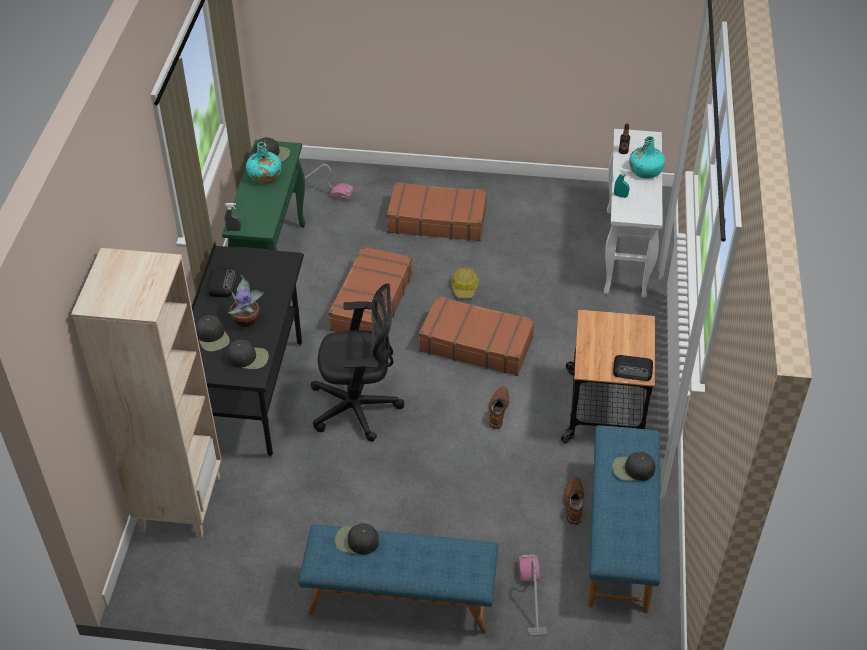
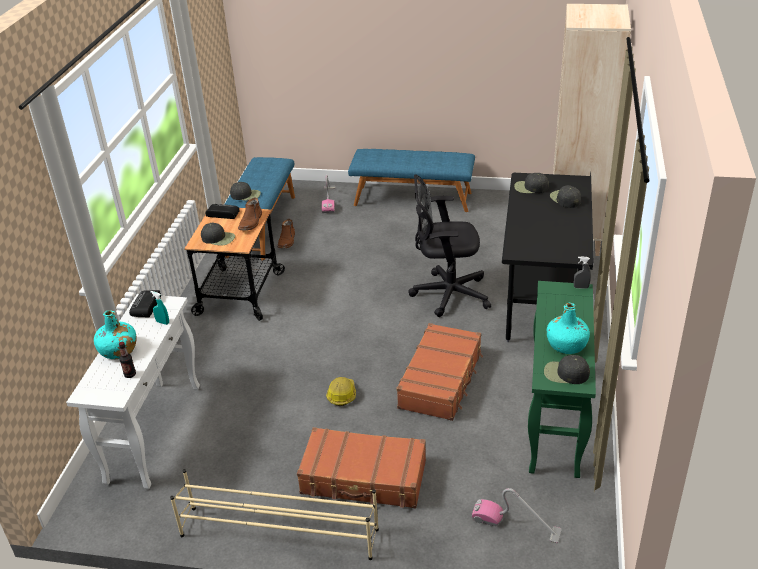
camera: 175 degrees left, 10 degrees down
(222, 284) = (572, 234): radio -> radio (146, 306)
(247, 320) = (539, 210): potted plant -> none
(356, 541) = (439, 163): black cap -> black cap (218, 238)
(476, 344) = (339, 342): brown suitcase -> none
(496, 185) = (278, 532): none -> beige shoe rack
(498, 410) = (329, 293): brown boot -> brown boot (251, 222)

